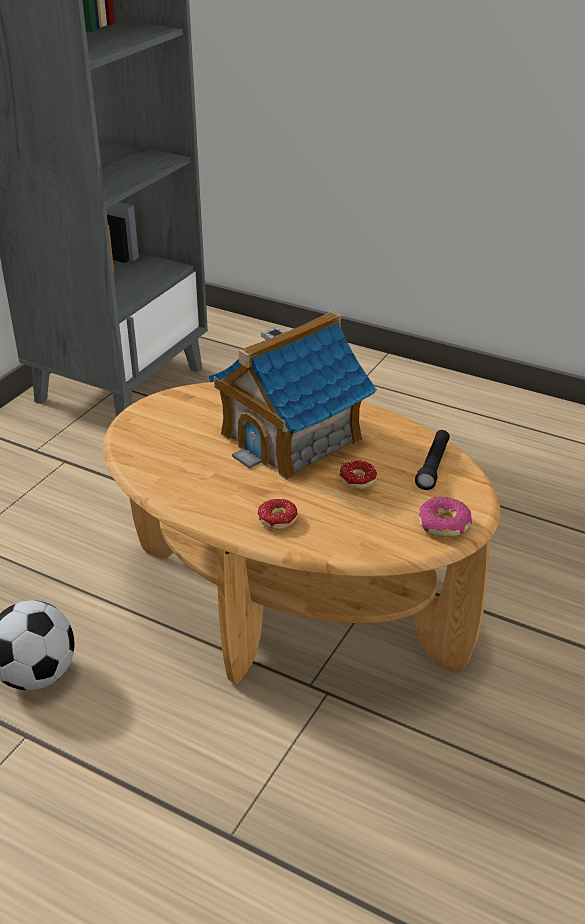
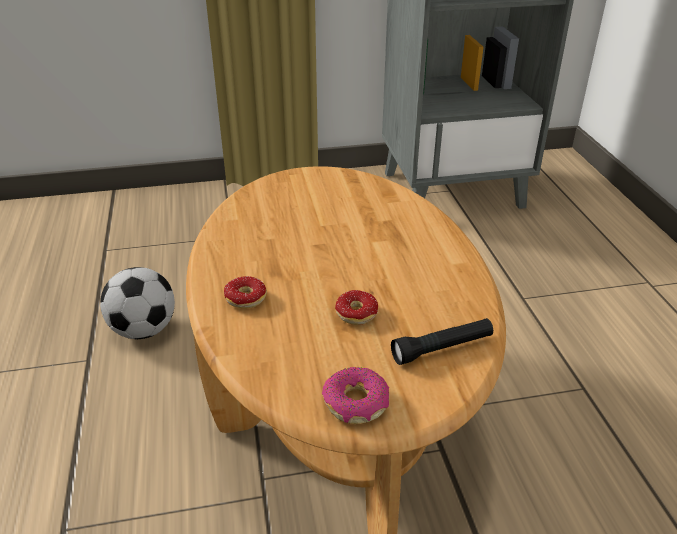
camera: 50 degrees right, 0 degrees up
(292, 437) = (370, 249): toy house -> none

